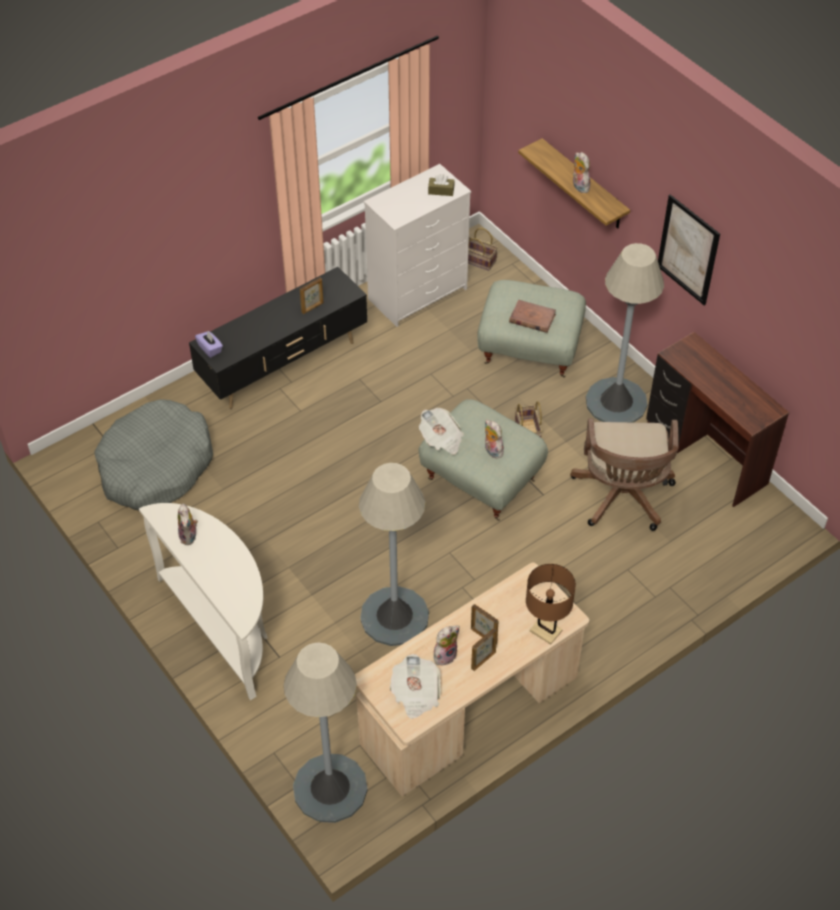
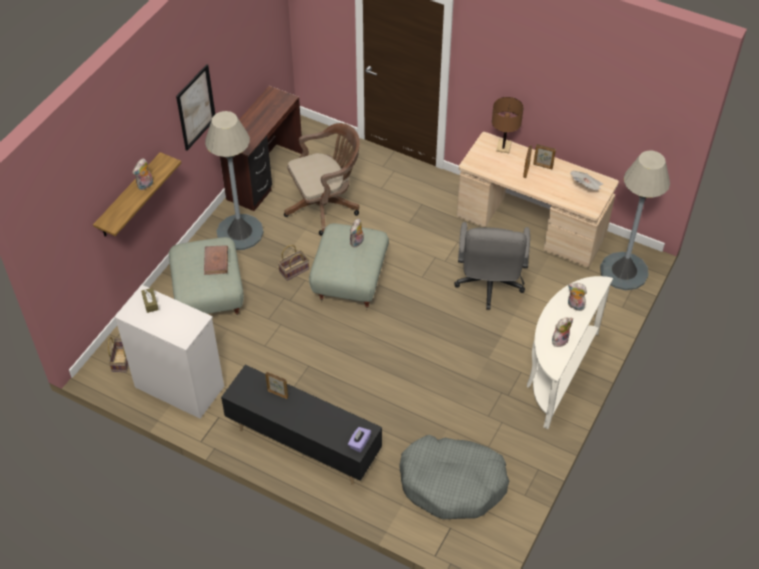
camera: 115 degrees left, 0 degrees up
(394, 616) = (489, 286): grey floor lamp -> grey office chair
(441, 439) = (363, 272): newspaper -> none
(445, 654) = (551, 183): plush toy -> plush toy (575, 306)

